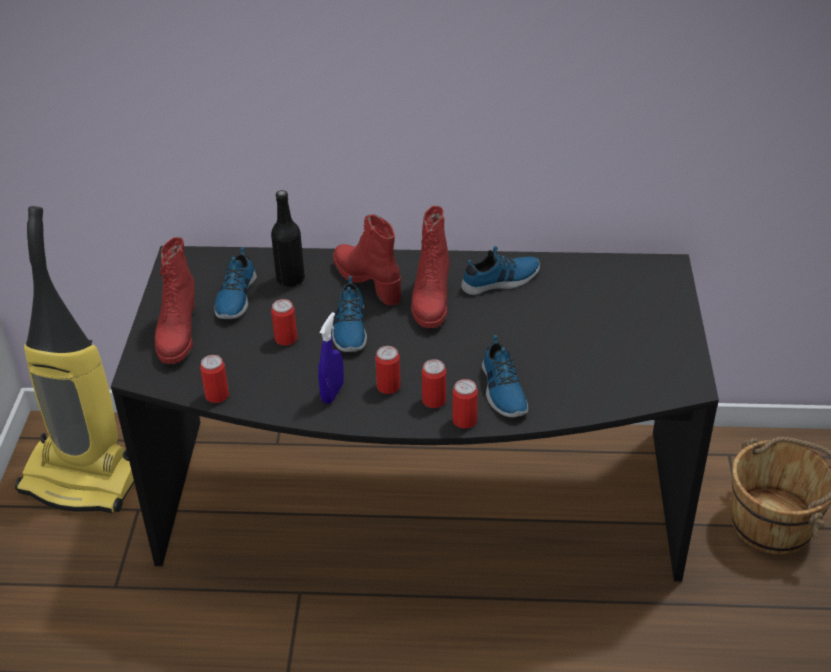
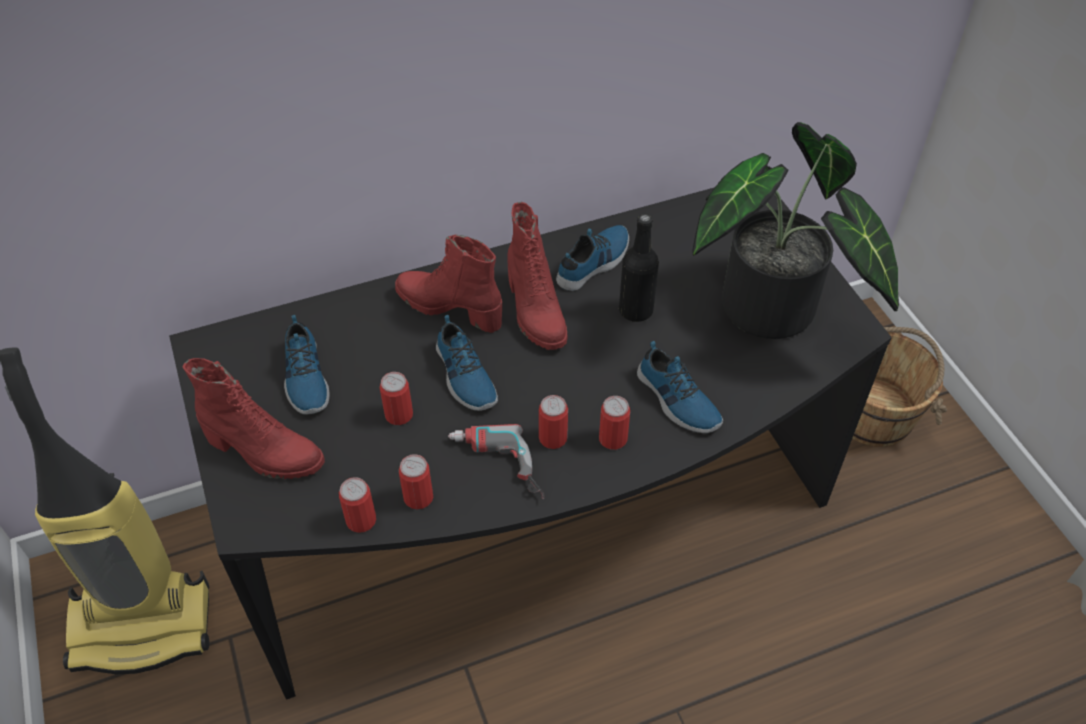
camera: 25 degrees left, 10 degrees up
(178, 335) = (264, 453): red boot -> red boot turned 45 degrees counterclockwise
(290, 279) = (358, 333): black bottle -> black bottle (635, 310)
(332, 393) = (495, 468): blue spray bottle -> power drill
(464, 421) = (660, 453): can -> can (418, 497)
(623, 355) = (772, 315): none -> potted plant

